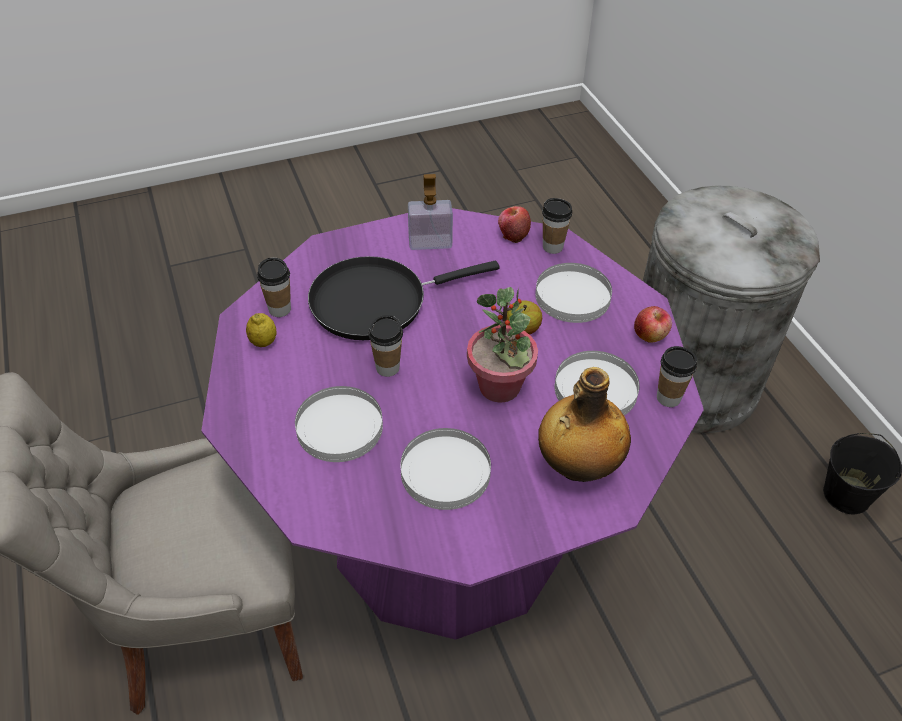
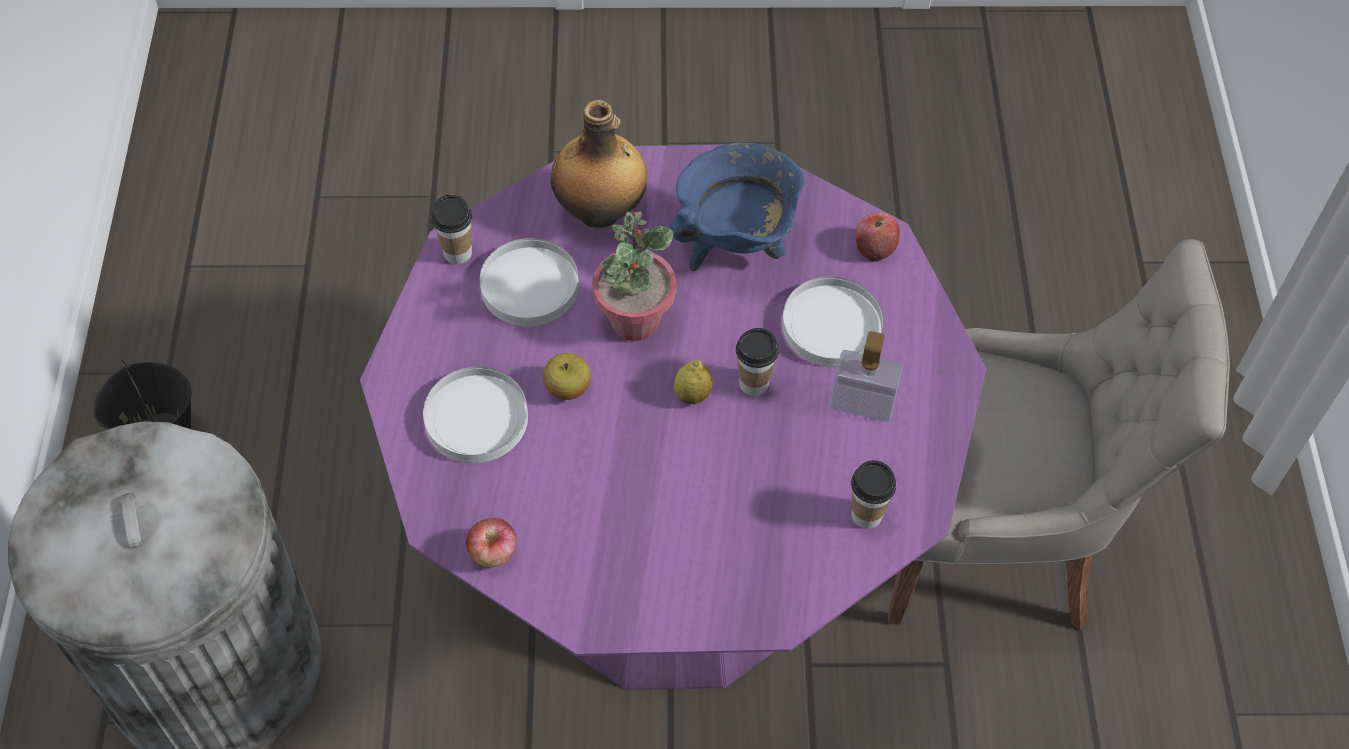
camera: 160 degrees left, 10 degrees up
(263, 342) = (897, 467): lemon -> lemon (692, 395)
(376, 301) = (734, 488): black frying pan -> none
(430, 242) = (620, 575): soap dispenser -> soap dispenser (862, 403)
(445, 471) = (736, 246): white plate -> blue cooking pot
(552, 247) = (451, 510): cup -> none
(650, 335) = (420, 333): apple -> apple (874, 247)

